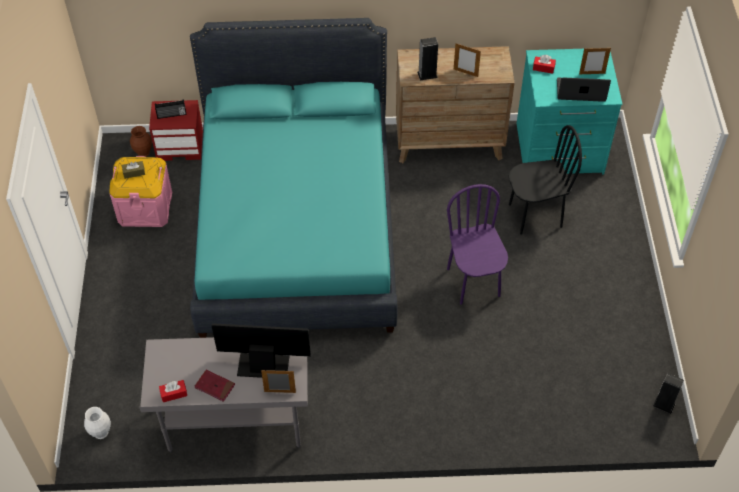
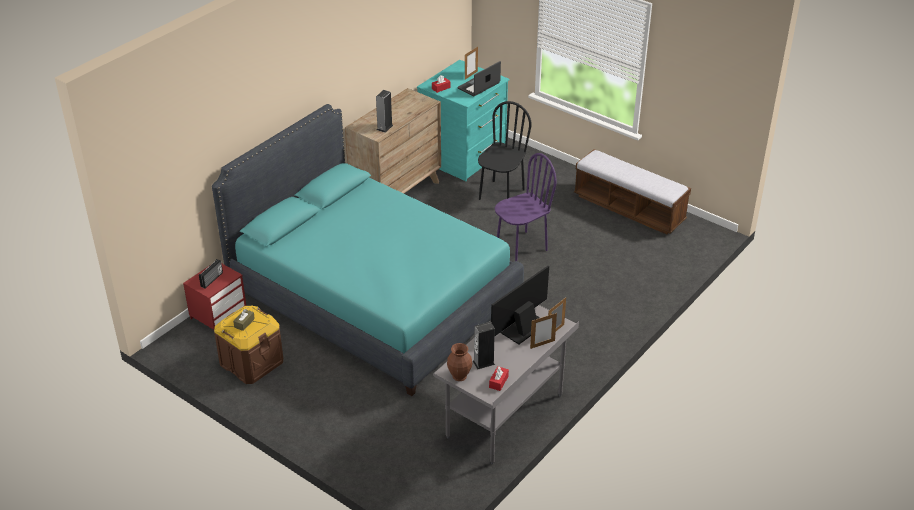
camera: 50 degrees left, 15 degrees down
(100, 432) = (432, 494): white vase -> none
(143, 152) = (195, 336): brown vase -> brown vase (459, 376)
(145, 207) = (251, 362): pink storage box -> brown storage box
(215, 386) = (515, 359): red book -> none
(465, 73) = (405, 113): picture frame -> picture frame (542, 344)
(474, 282) = (521, 247): purple chair -> purple chair turned 120 degrees clockwise
(627, 328) = (629, 209): none -> bench
(664, 405) = (698, 227): speaker -> speaker (483, 362)

